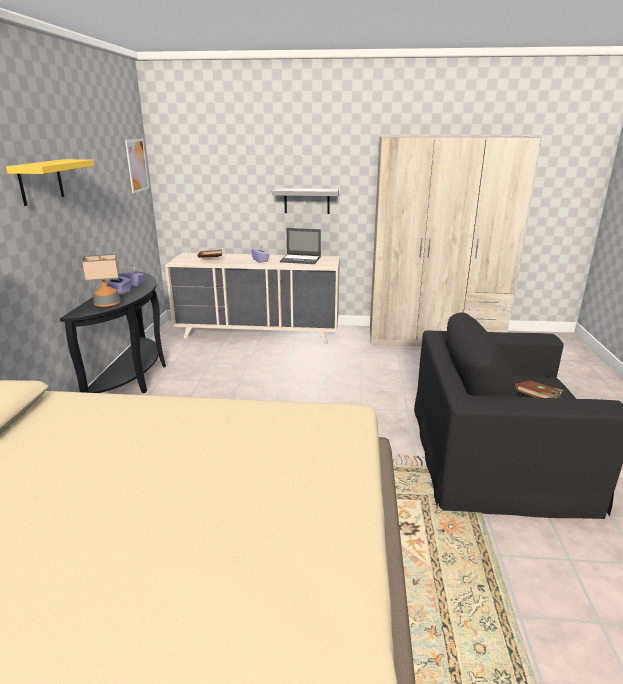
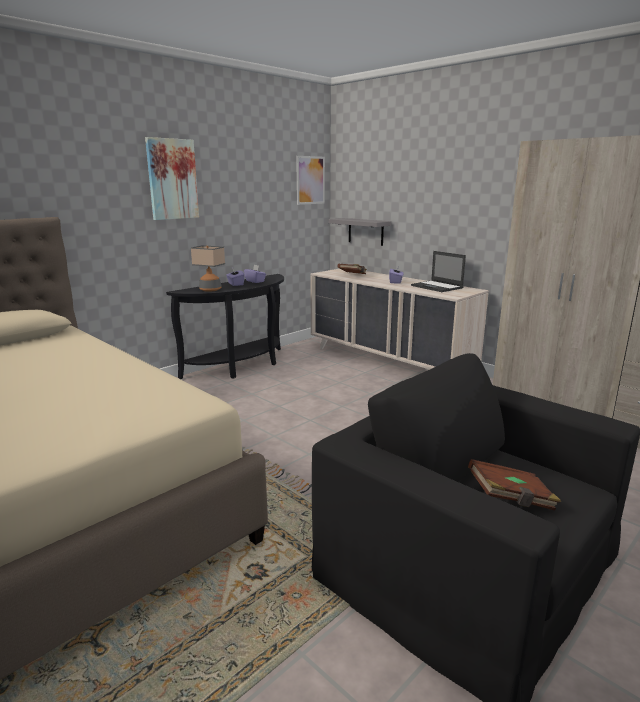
camera: 40 degrees right, 5 degrees down
(41, 181) = (172, 179): yellow shelf -> picture
(307, 201) = (461, 222): grey shelf -> grey shelf (365, 231)

